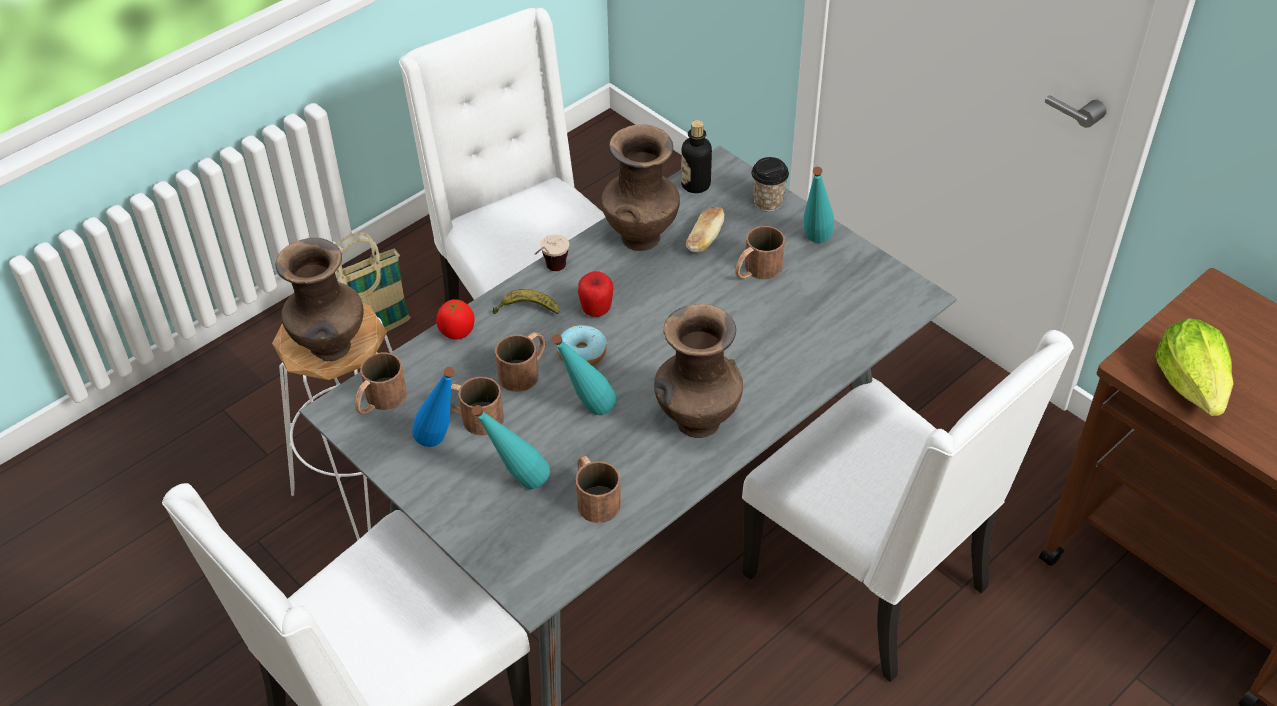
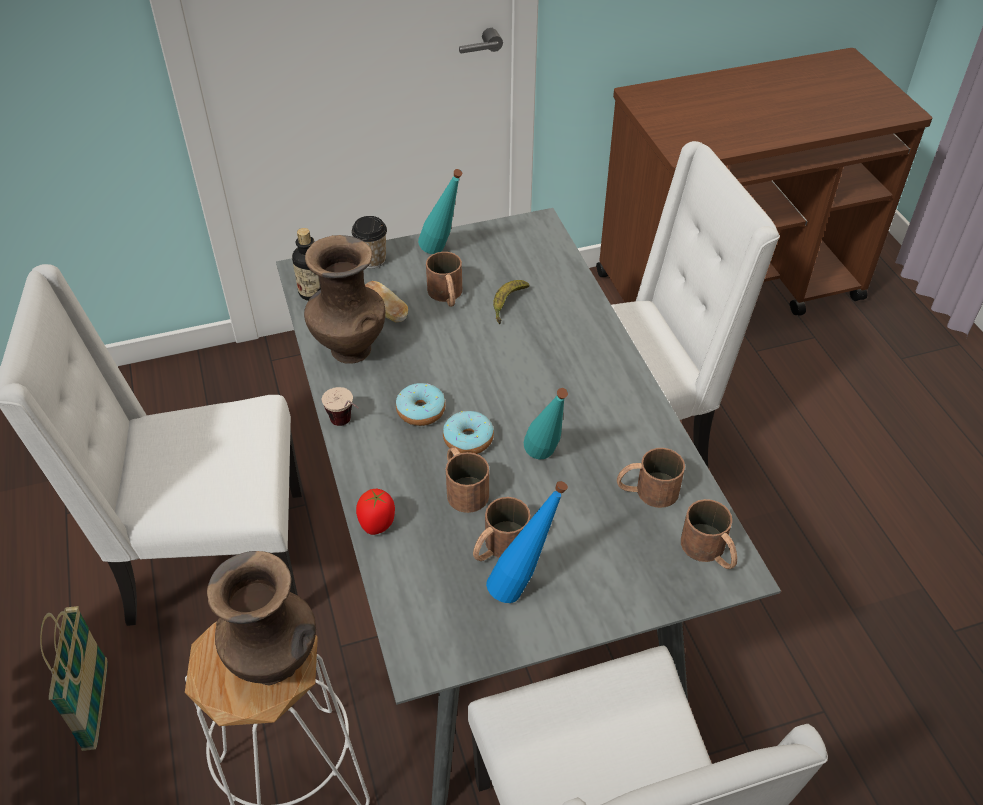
camera: 65 degrees left, 0 degrees up
(379, 401) = (430, 621): brown mug -> brown mug (709, 551)
(516, 486) = (606, 542): turquoise bottle -> none
(526, 309) = (384, 460): banana -> banana (507, 304)
(596, 310) = (421, 411): apple -> donut
(696, 422) = (597, 394): brown vase -> none
(1192, 385) = (714, 138): lettuce -> none

